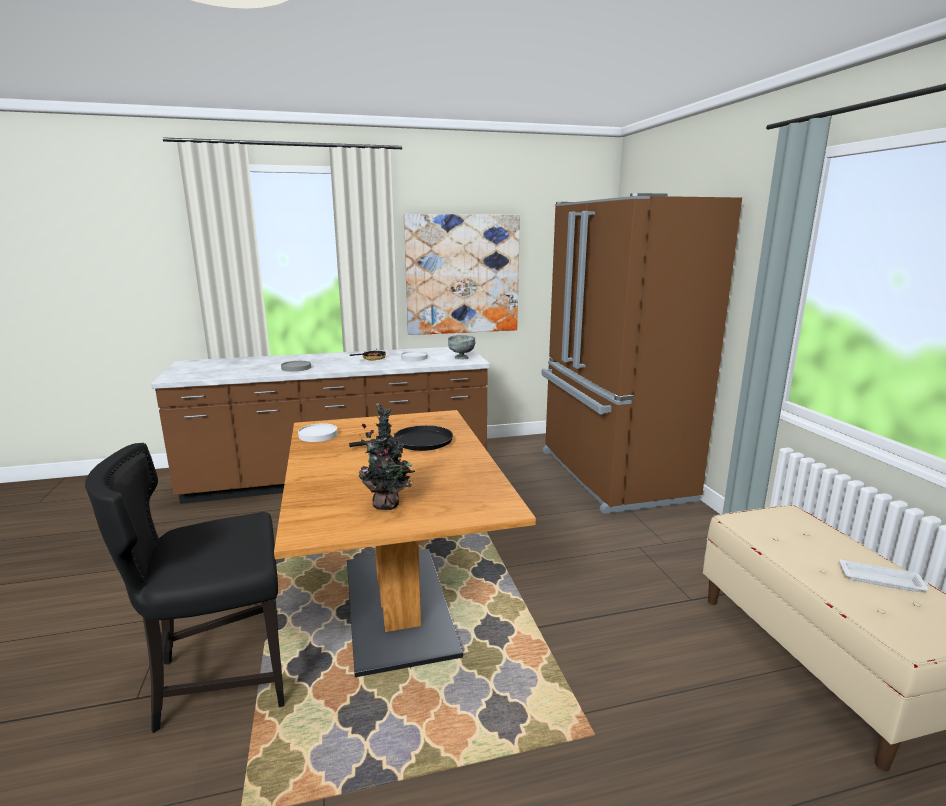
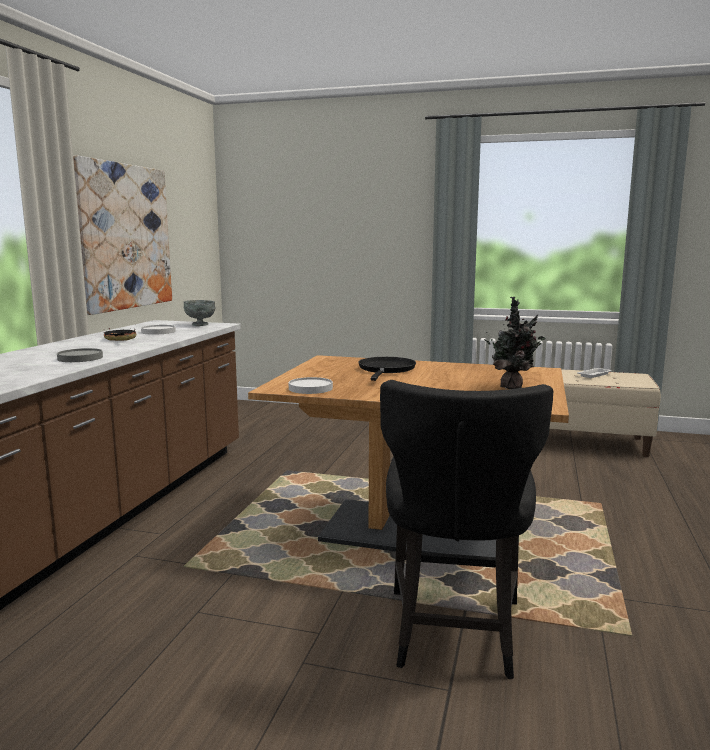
camera: 60 degrees left, 5 degrees down
(611, 475) = (315, 419): brown fridge -> none

